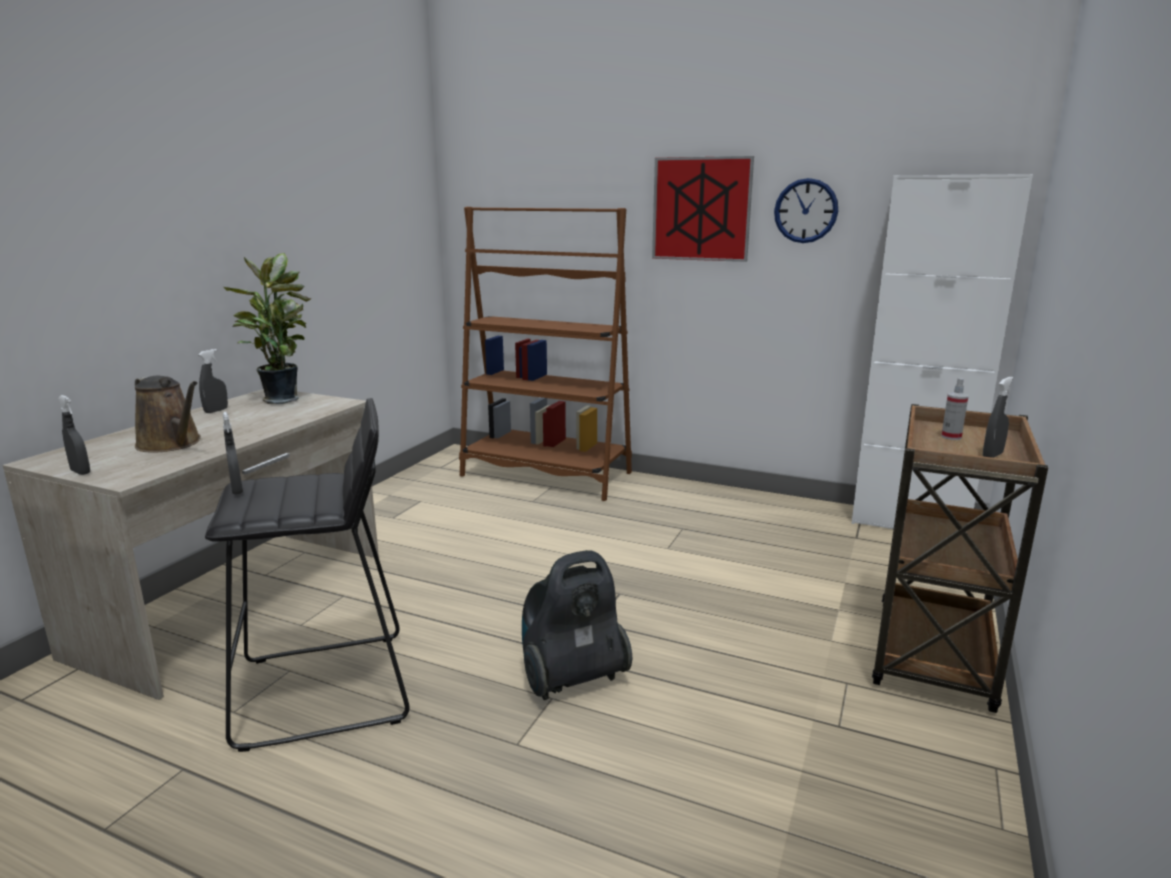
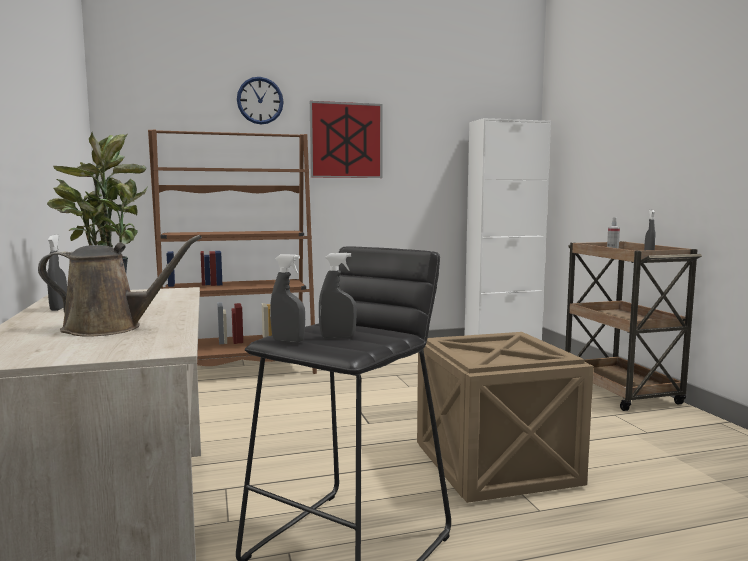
camera: 40 degrees left, 10 degrees down
(80, 472) = (81, 356): grey spray bottle -> grey spray bottle (337, 337)
(570, 678) = (496, 466): vacuum cleaner -> crate
(806, 211) = (417, 143): wall clock -> wall clock (260, 100)

